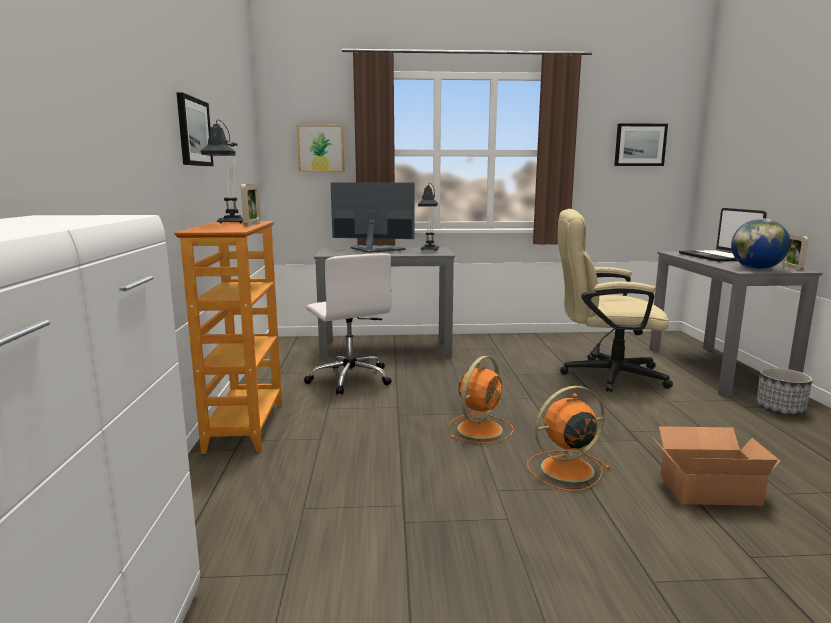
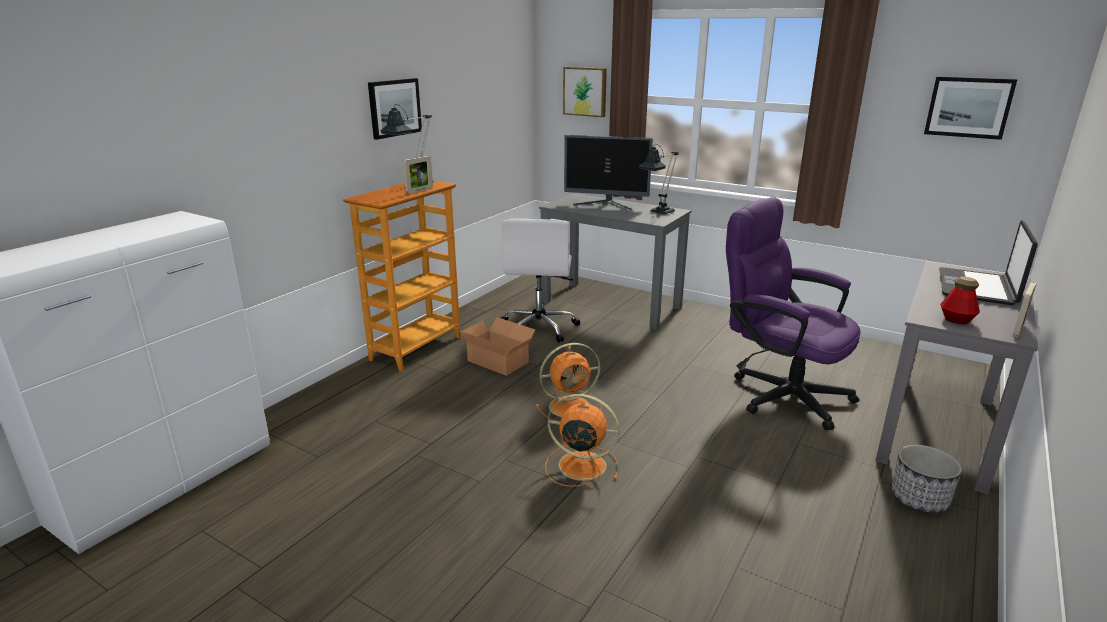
camera: 35 degrees right, 10 degrees up
(372, 250) = (606, 205): monitor -> monitor turned 150 degrees clockwise
(603, 375) = (779, 393): beige office chair -> purple office chair
(705, 488) = (669, 529): cardboard box -> cardboard box (498, 360)
(756, 269) = (956, 320): globe -> bottle

